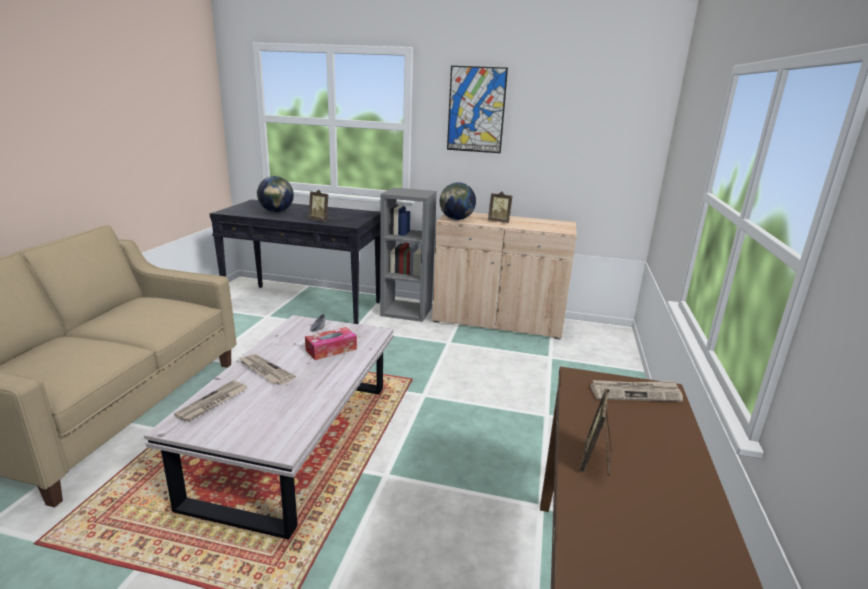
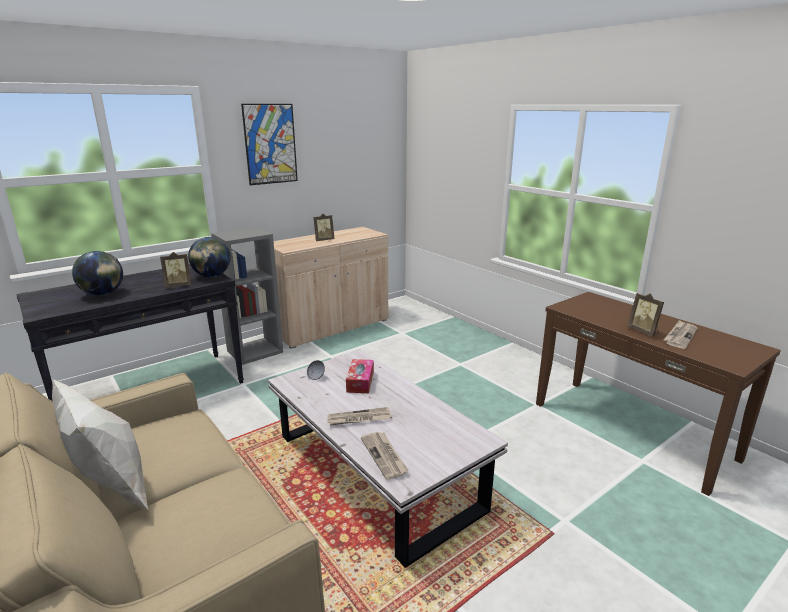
camera: 50 degrees left, 0 degrees up
(92, 320) = (113, 489): none -> white pillow
(456, 219) = (292, 247): globe -> globe (212, 276)
(635, 393) = (589, 302): newspaper -> newspaper (680, 336)

